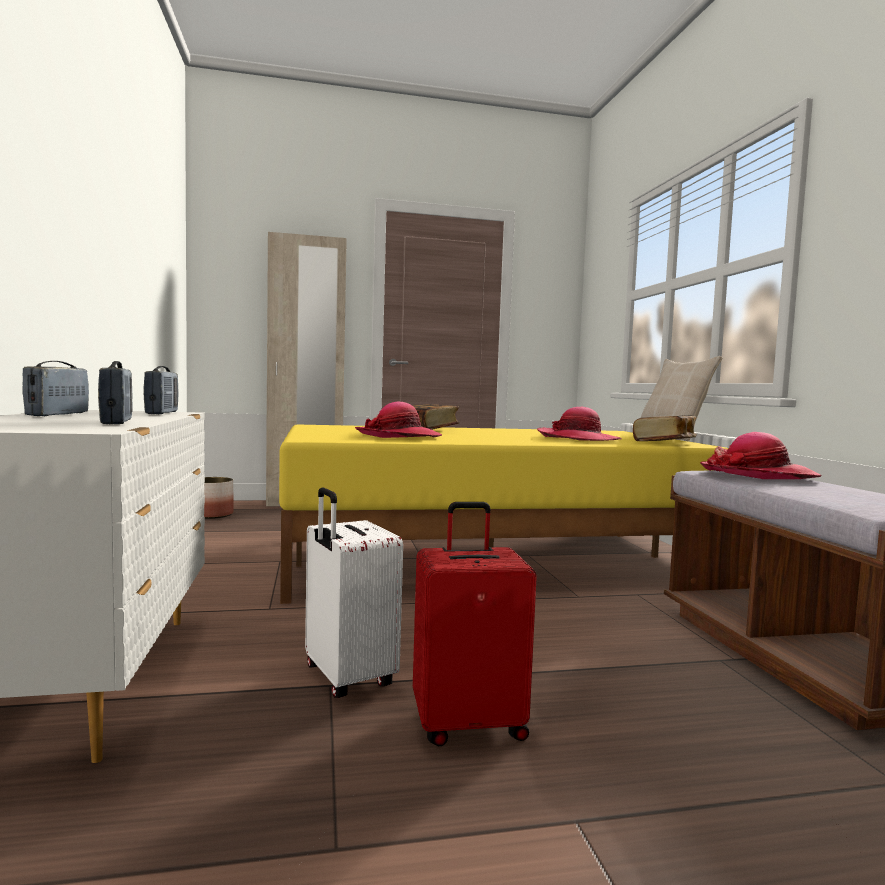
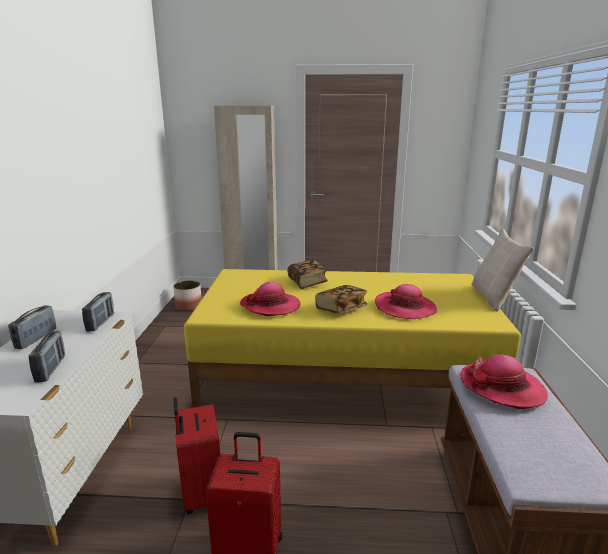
camera: 15 degrees right, 15 degrees up
(346, 678) = (200, 494): white suitcase -> red suitcase
(664, 443) = (469, 319): book -> book (341, 309)

